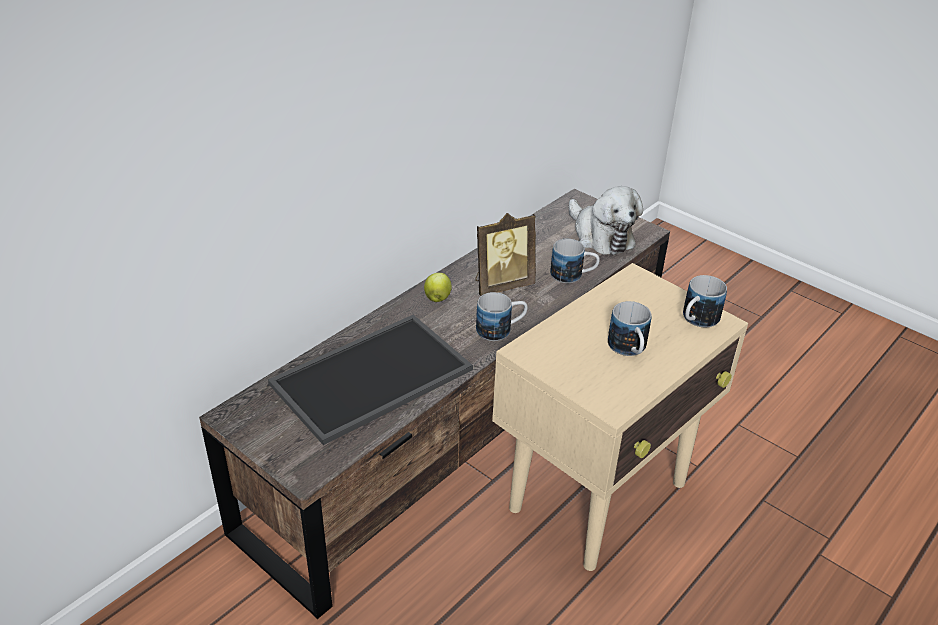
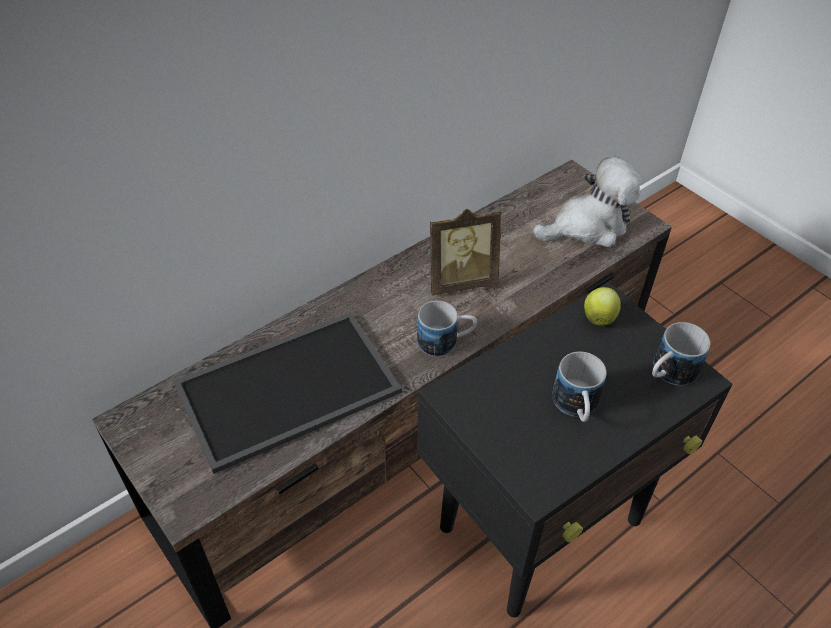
camera: 10 degrees right, 10 degrees up
(437, 298) = (384, 291): apple -> apple (599, 318)
(573, 275) = (545, 277): mug -> none
(600, 236) = (588, 226): plush toy -> plush toy turned 90 degrees counterclockwise
(600, 496) = (542, 524): beige side table -> black side table

